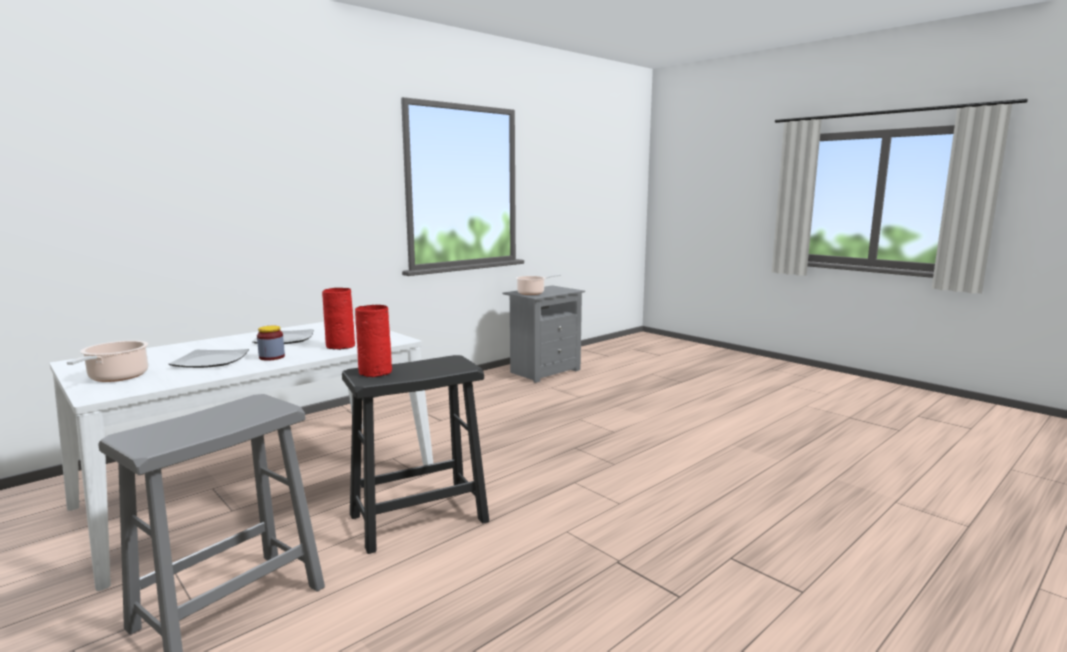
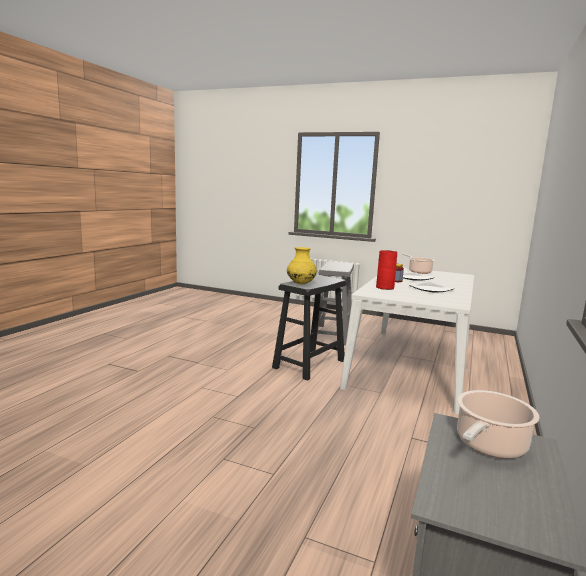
camera: 155 degrees right, 0 degrees up
(376, 372) = (326, 279): red vase -> none
(448, 364) = (301, 284): none -> yellow vase

